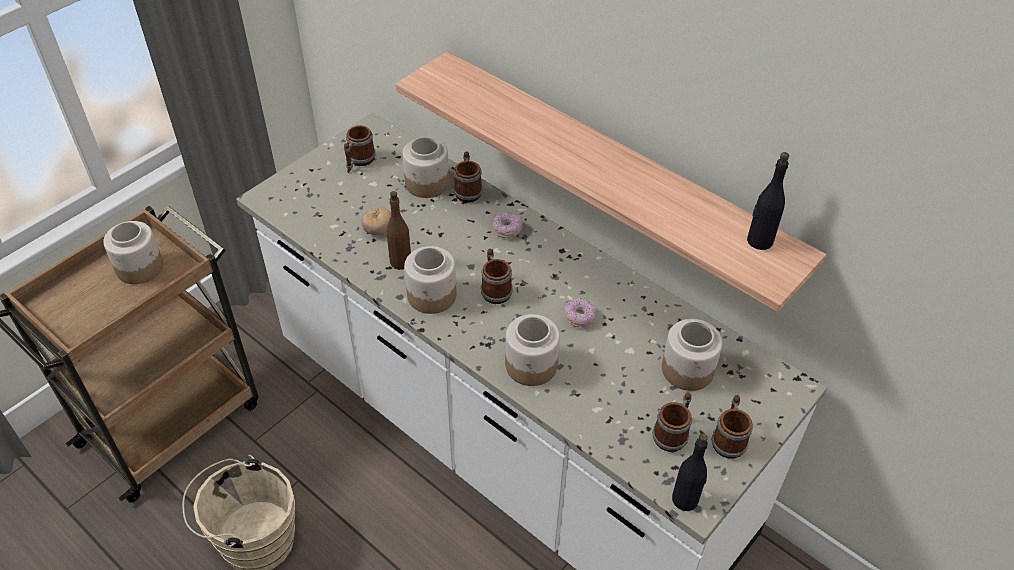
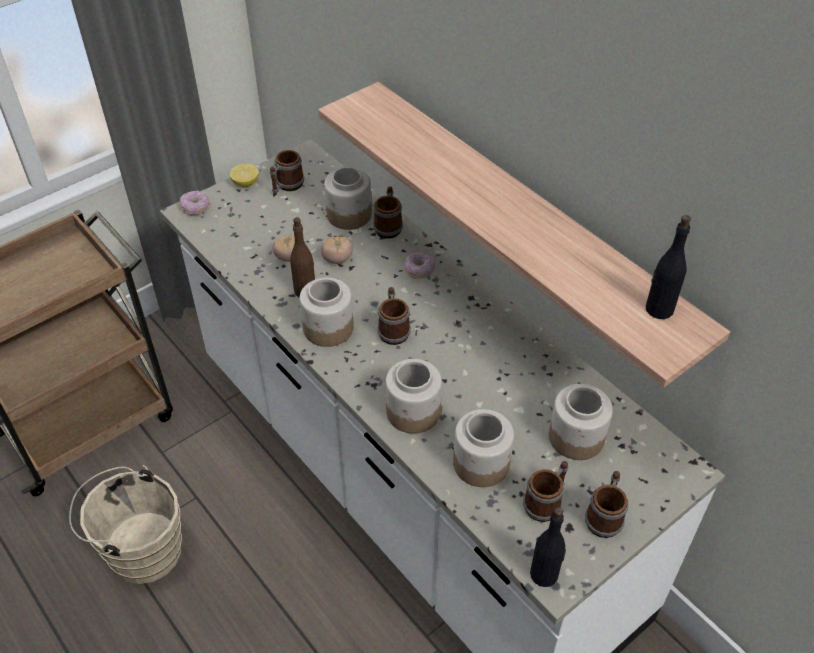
camera: 10 degrees right, 0 degrees up
(140, 267) = (59, 268): jar -> jar (482, 463)
(317, 162) = (245, 183): none -> lemon
(425, 228) = (337, 259): none -> tomato
(579, 318) = (473, 369): donut -> donut (195, 208)

